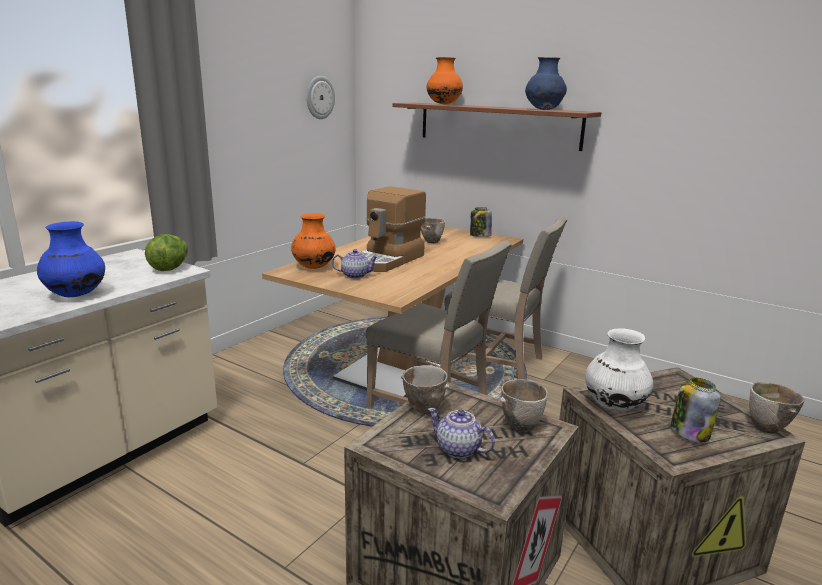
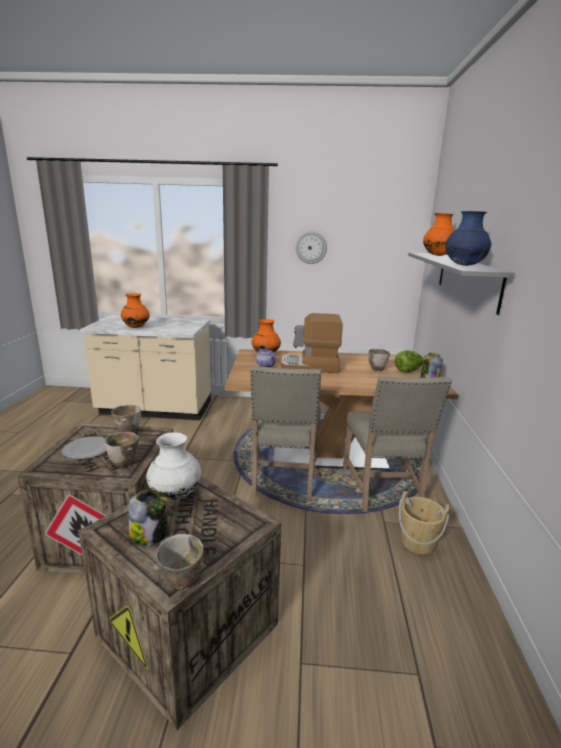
camera: 60 degrees right, 0 degrees up
(76, 295) = (136, 327): blue vase -> orange vase
(170, 267) = (187, 329): lettuce -> lettuce (408, 371)
(319, 97) = (382, 245): wall clock -> wall clock (311, 247)
(458, 449) = (86, 450): teapot -> plate
(497, 125) = (467, 279): brown shelf -> grey shelf
(579, 376) = (418, 542): none -> beige bucket

